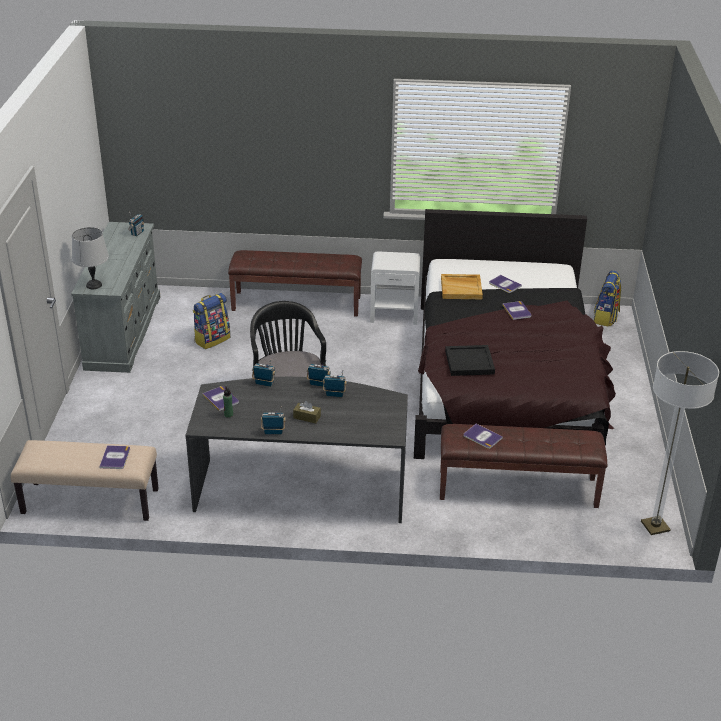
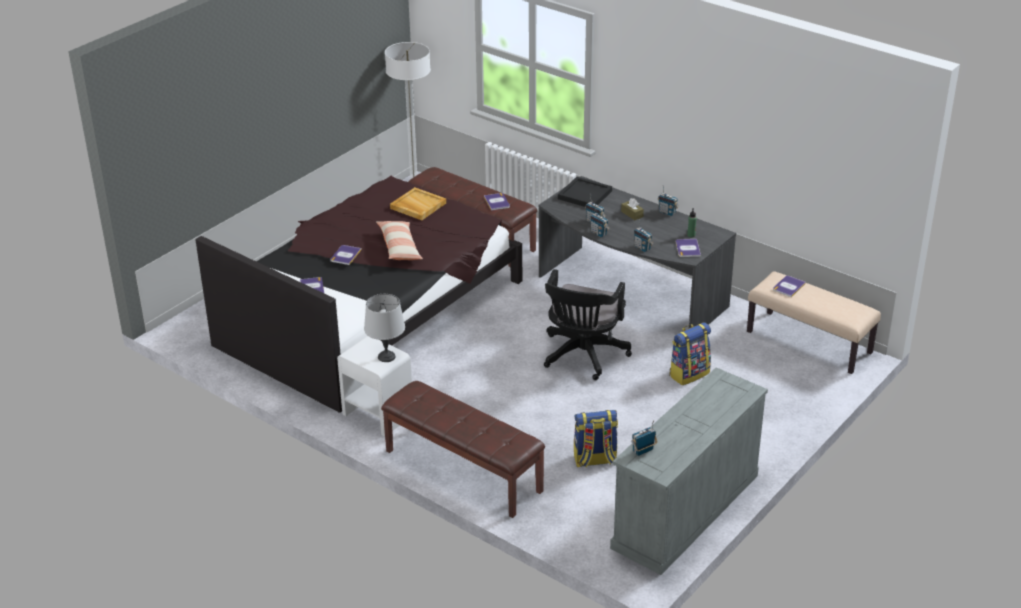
camera: 145 degrees left, 0 degrees up
(93, 285) = (738, 390): grey table lamp -> grey table lamp (387, 357)
(461, 288) = (356, 298): beige tray -> beige tray (417, 206)
(469, 362) = (449, 229): black tray -> black tray (585, 195)
(486, 333) = (399, 247): none -> pillow
(606, 318) = (192, 329): backpack -> backpack (689, 373)

